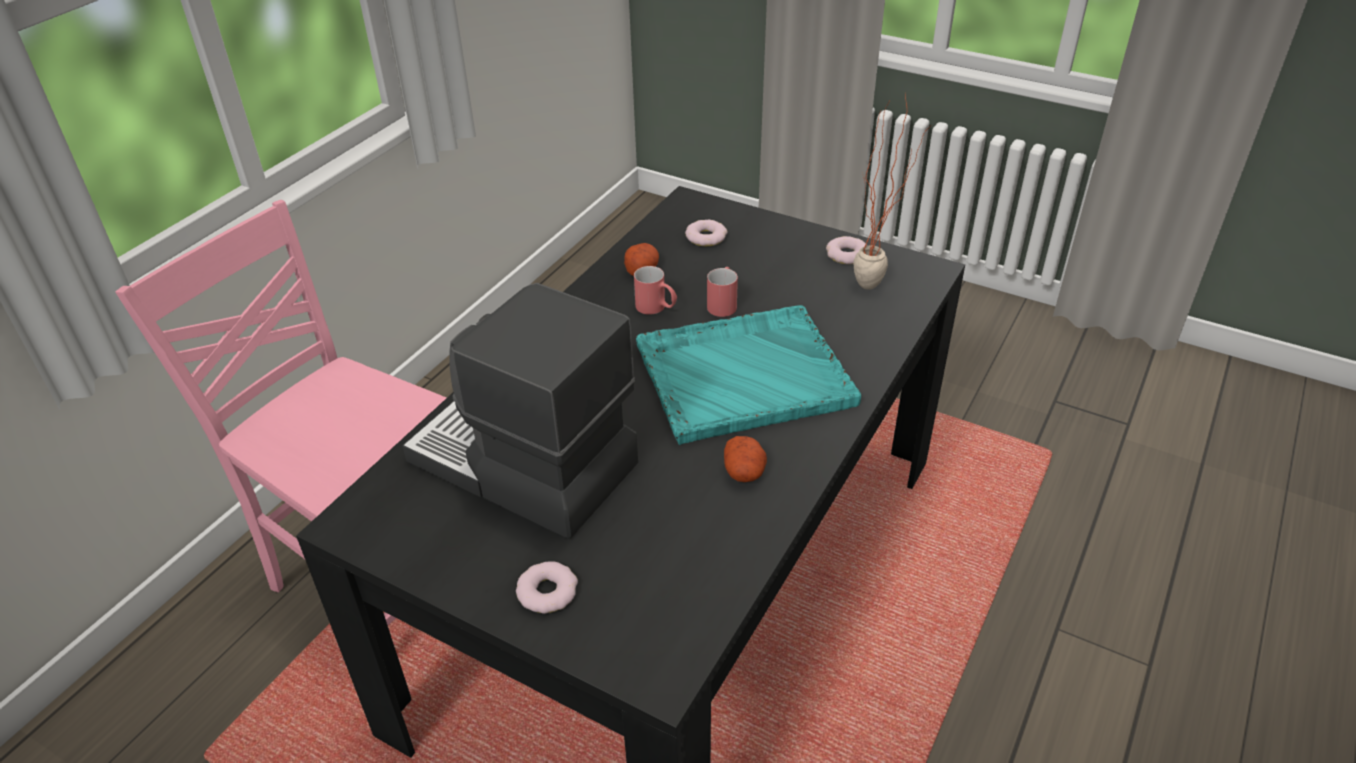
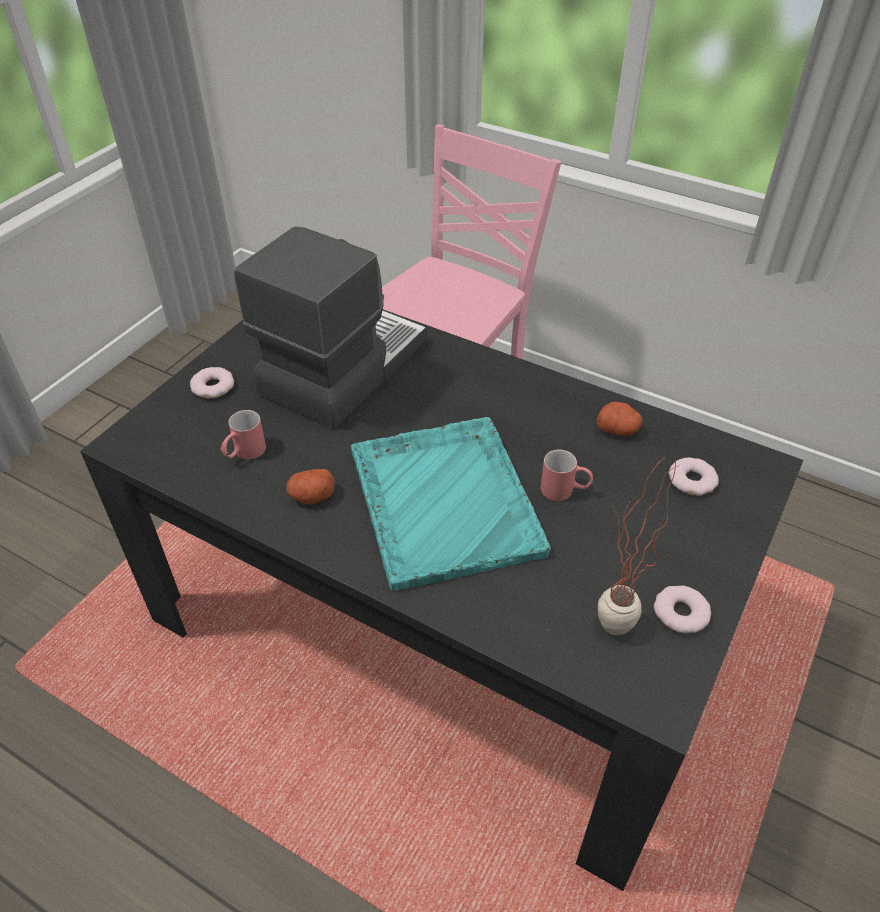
camera: 90 degrees right, 5 degrees up
(656, 308) = (551, 440): red mug -> red mug (244, 453)

